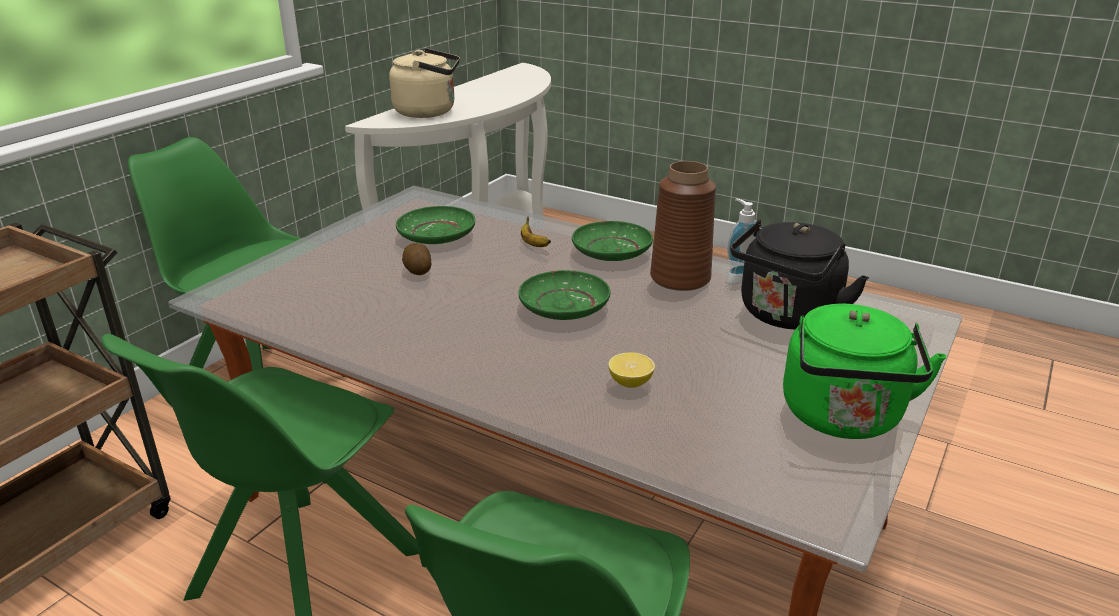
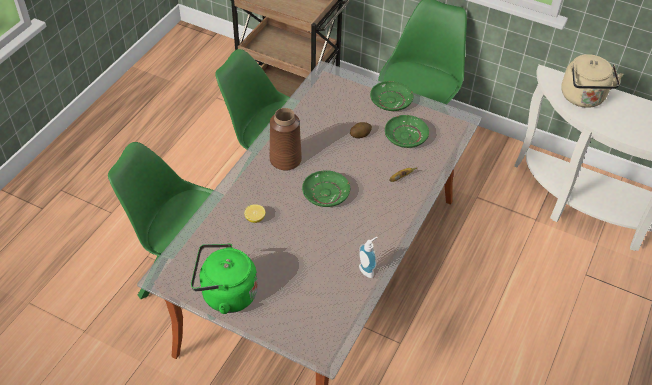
camera: 85 degrees right, 20 degrees up
(611, 251) = (396, 213): green plate -> green plate (390, 101)
(680, 278) = (364, 243): brown vase -> brown vase (285, 159)
(786, 316) = (322, 287): black kettle -> none

